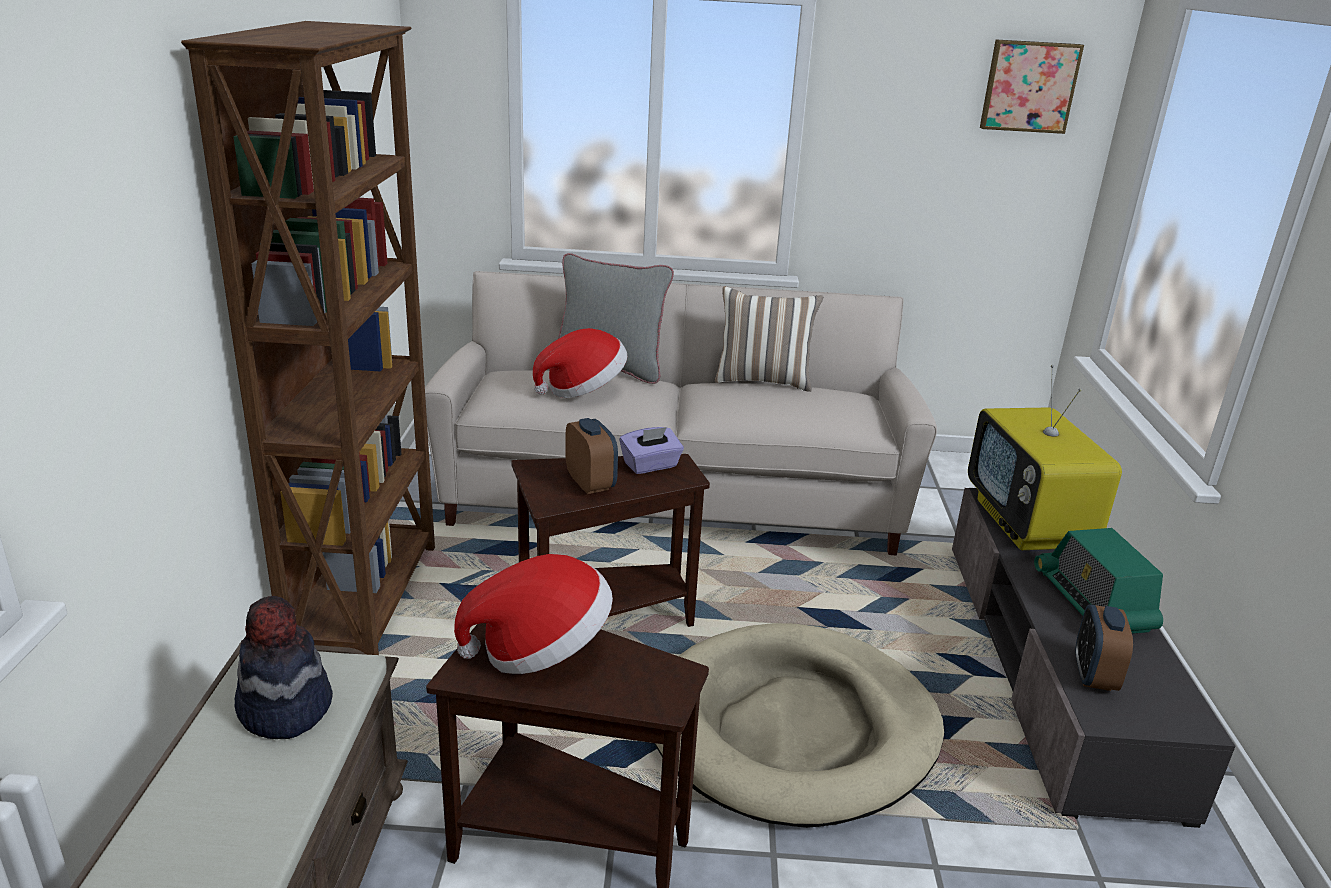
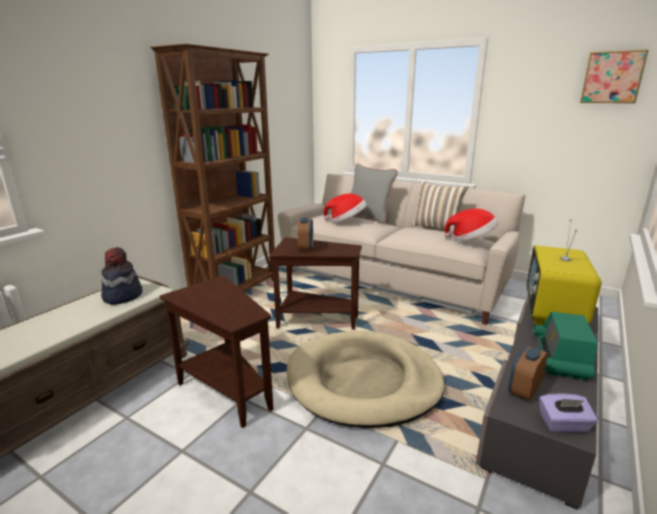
camera: 30 degrees right, 5 degrees down
(540, 649) = (213, 294): hat -> hat (471, 240)
(651, 465) = (339, 246): purple tissue box -> purple tissue box (564, 425)

